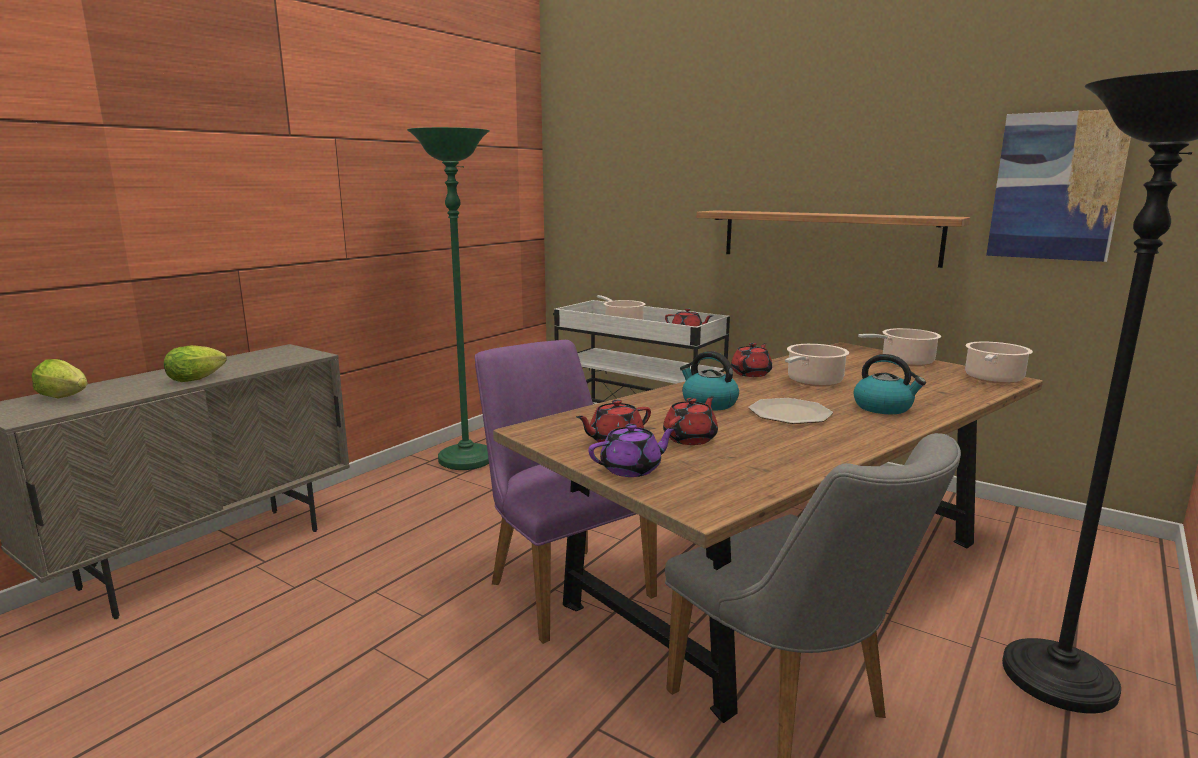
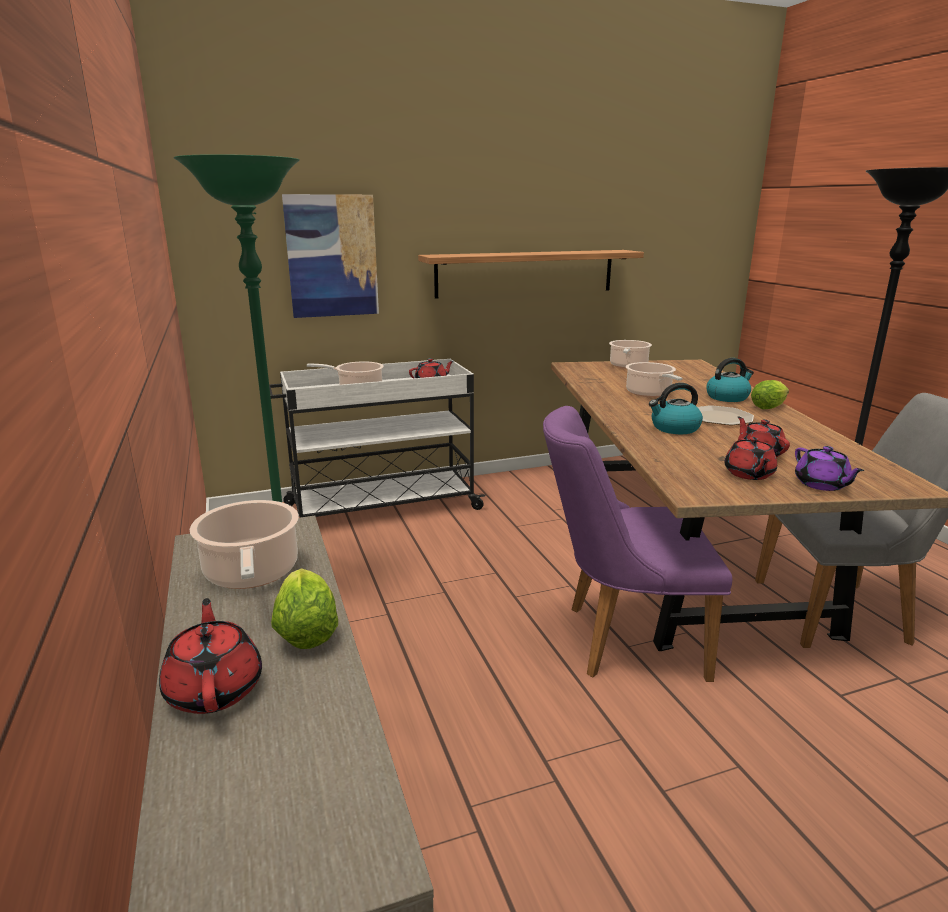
camera: 55 degrees left, 5 degrees up
(67, 397) = (250, 791): lettuce -> lettuce (769, 407)
(632, 469) = (822, 485): purple teapot -> purple teapot turned 150 degrees clockwise
(751, 373) = (606, 400): red teapot -> red teapot (215, 688)
(993, 379) = (691, 365): cooking pot -> cooking pot (252, 574)
(1056, 186) = (670, 225): picture -> picture (332, 256)

